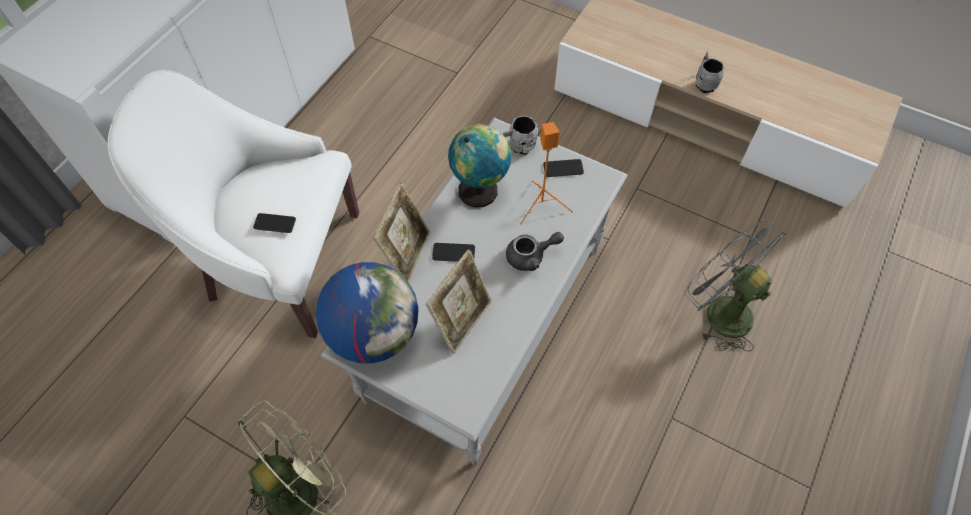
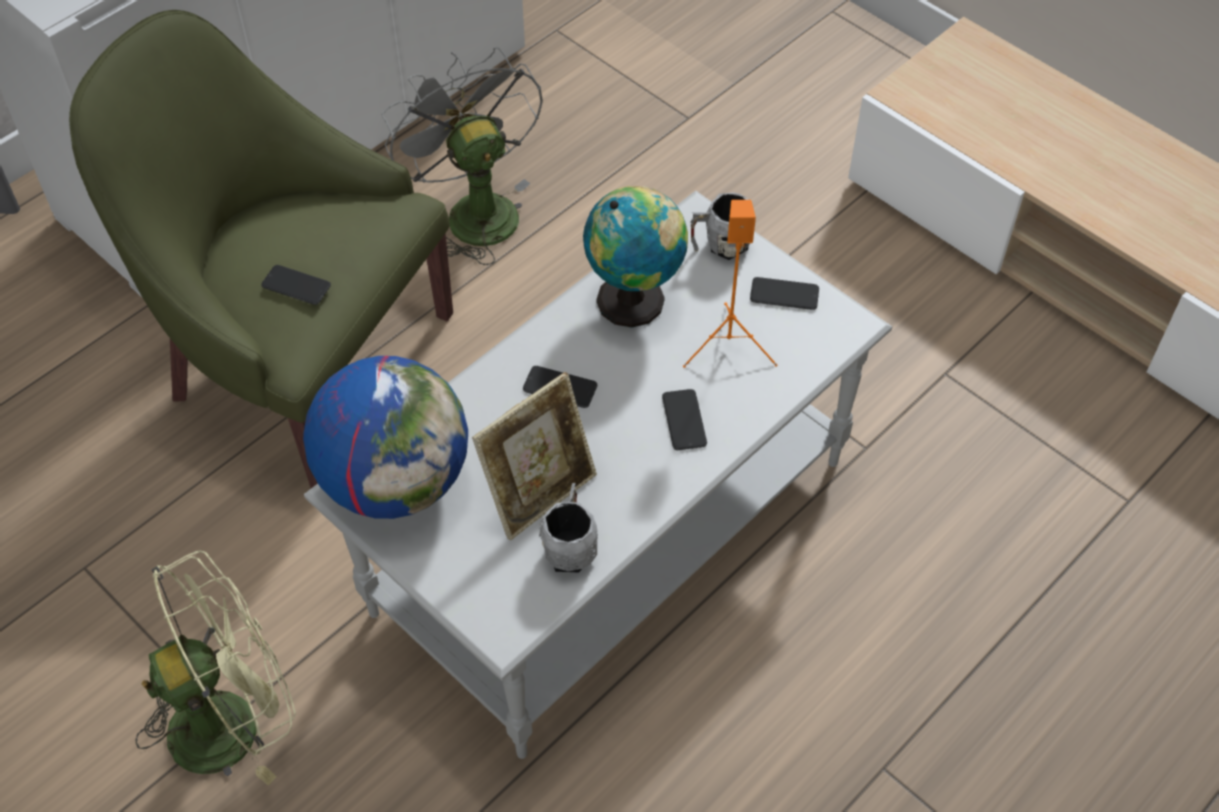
camera: 15 degrees right, 5 degrees down
(280, 262) = (302, 364): white armchair -> green armchair
(407, 254) = (484, 374): picture frame -> none
(531, 256) = (684, 420): grey teapot -> phone
(704, 83) = (1100, 211): grey mug -> grey mug (570, 546)
(718, 311) = (1026, 611): grey fan -> grey fan (473, 210)

